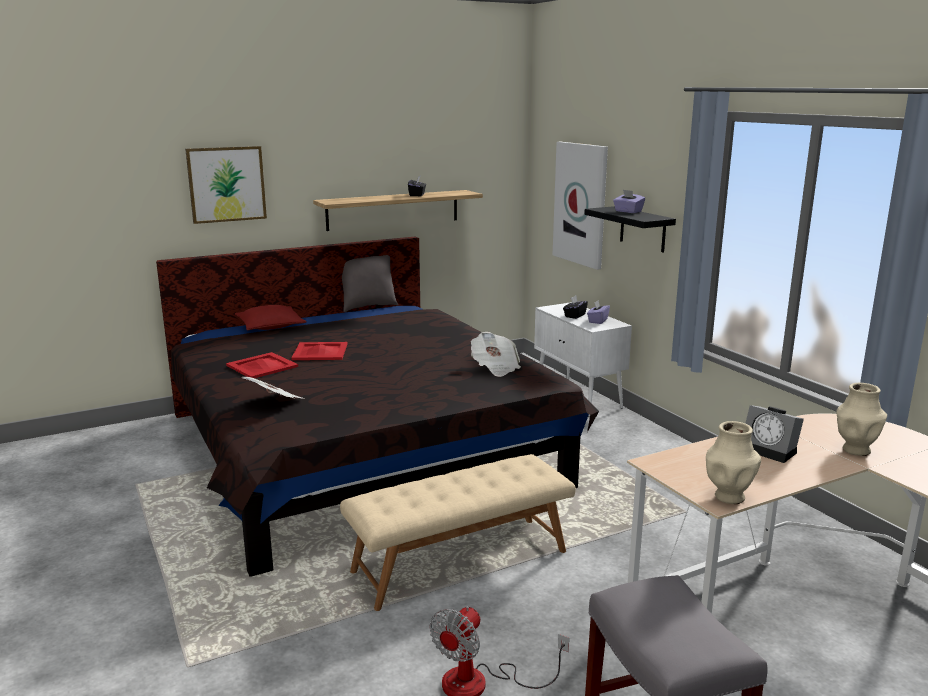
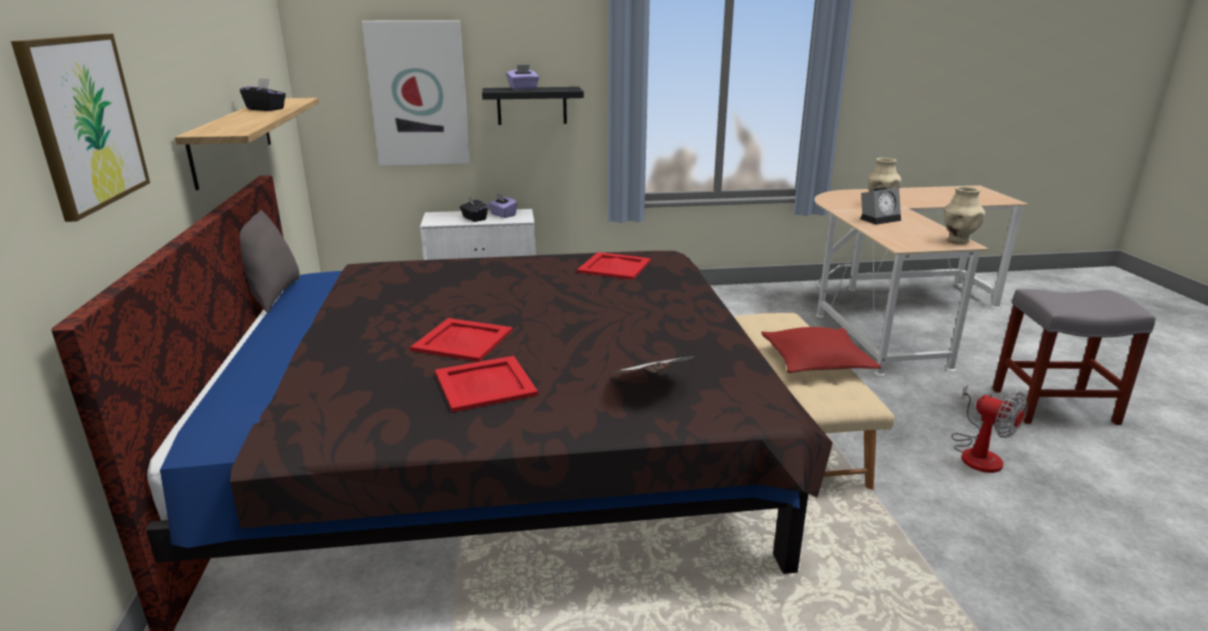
camera: 70 degrees left, 5 degrees up
(270, 326) = (270, 367): red pillow -> red pillow (816, 362)
(495, 367) = (615, 266): newspaper -> red tray

